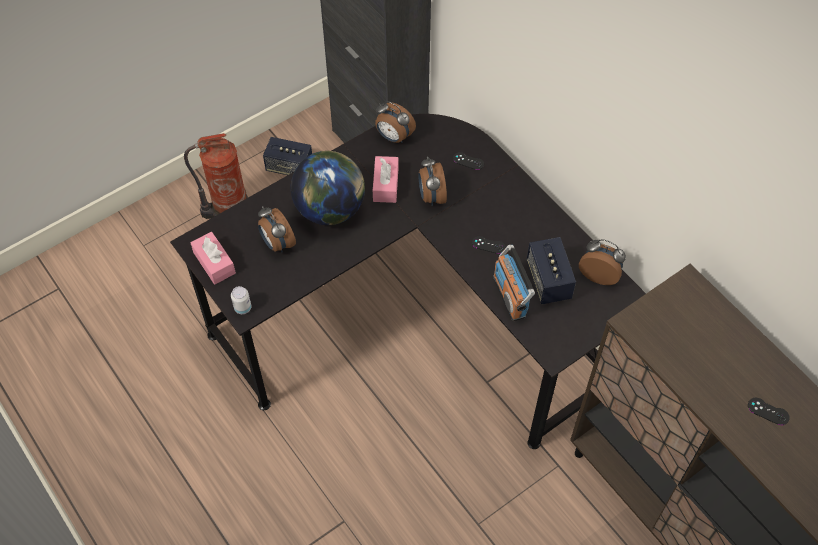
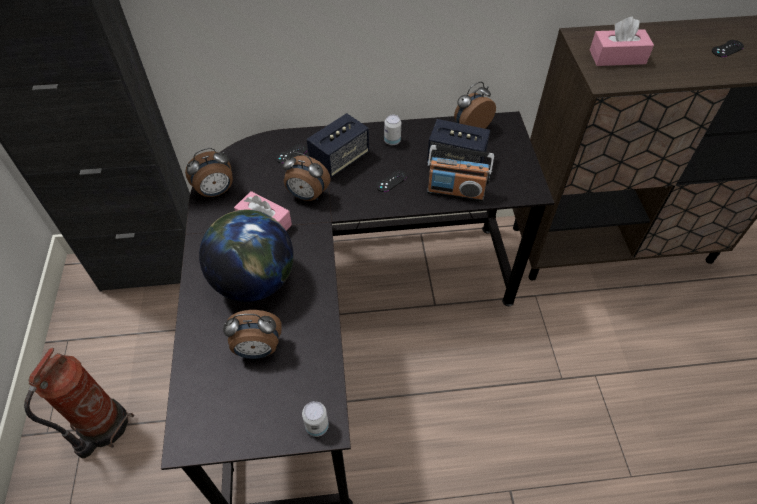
camera: 60 degrees left, 5 degrees down
(214, 263) = (233, 429): pink tissue box -> pink tissue box (617, 57)
(289, 167) = (104, 346): speaker -> speaker (339, 159)
(537, 223) = (392, 141): none -> can

